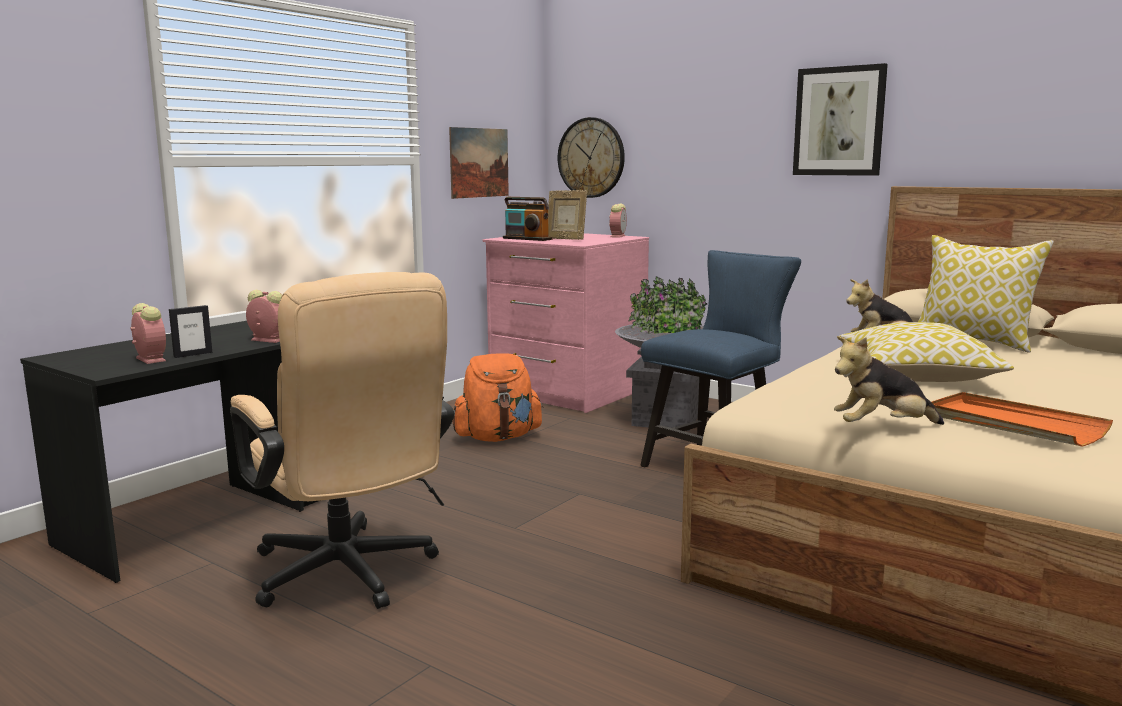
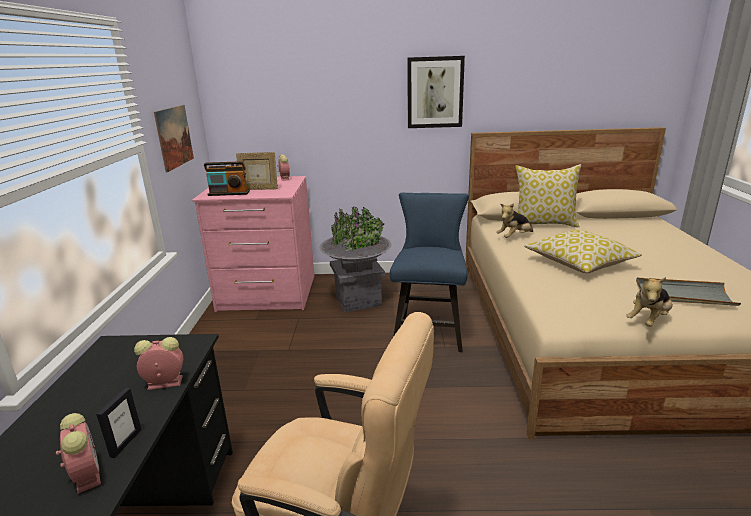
camera: 35 degrees left, 10 degrees up
(149, 359) = (86, 474): alarm clock -> alarm clock turned 45 degrees clockwise
(498, 437) = (272, 354): orange backpack -> none
(591, 157) = (247, 120): wall clock -> none
(1012, 424) = (683, 295): orange tray -> grey tray

